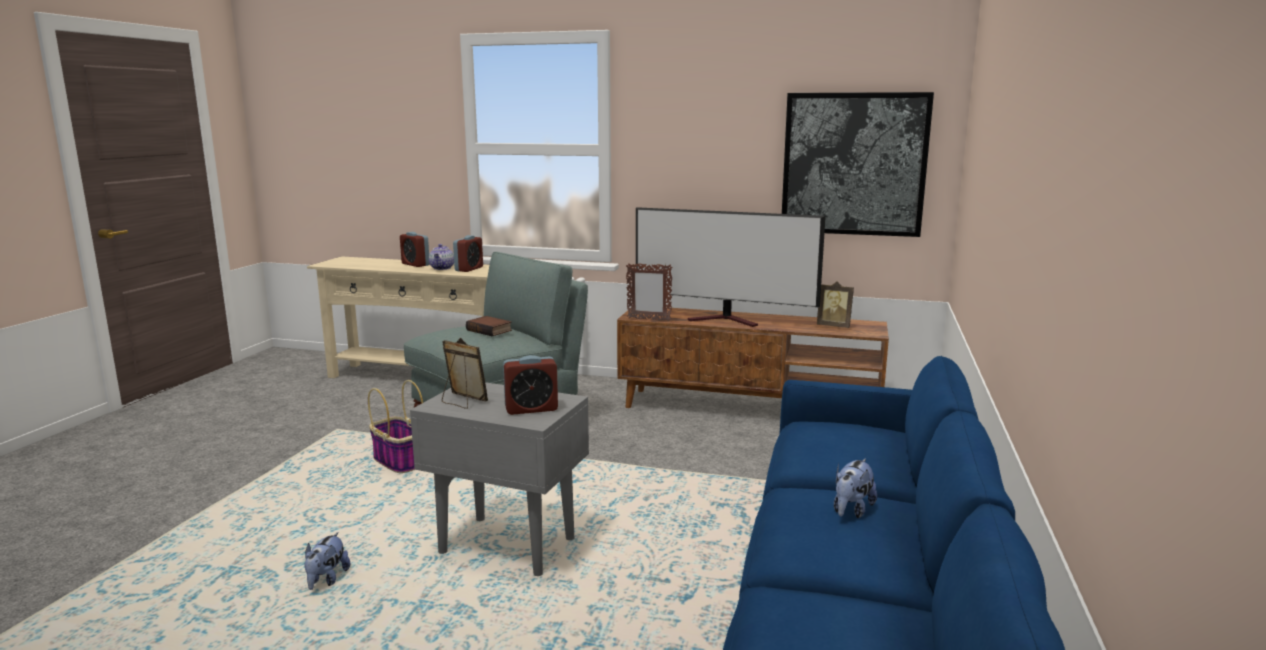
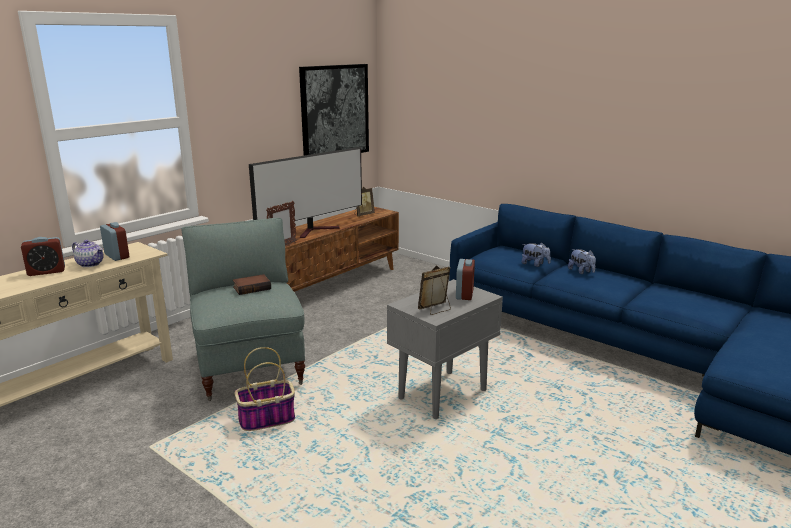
camera: 65 degrees left, 5 degrees up
(327, 580) = (441, 469): plush toy -> plush toy (535, 264)

